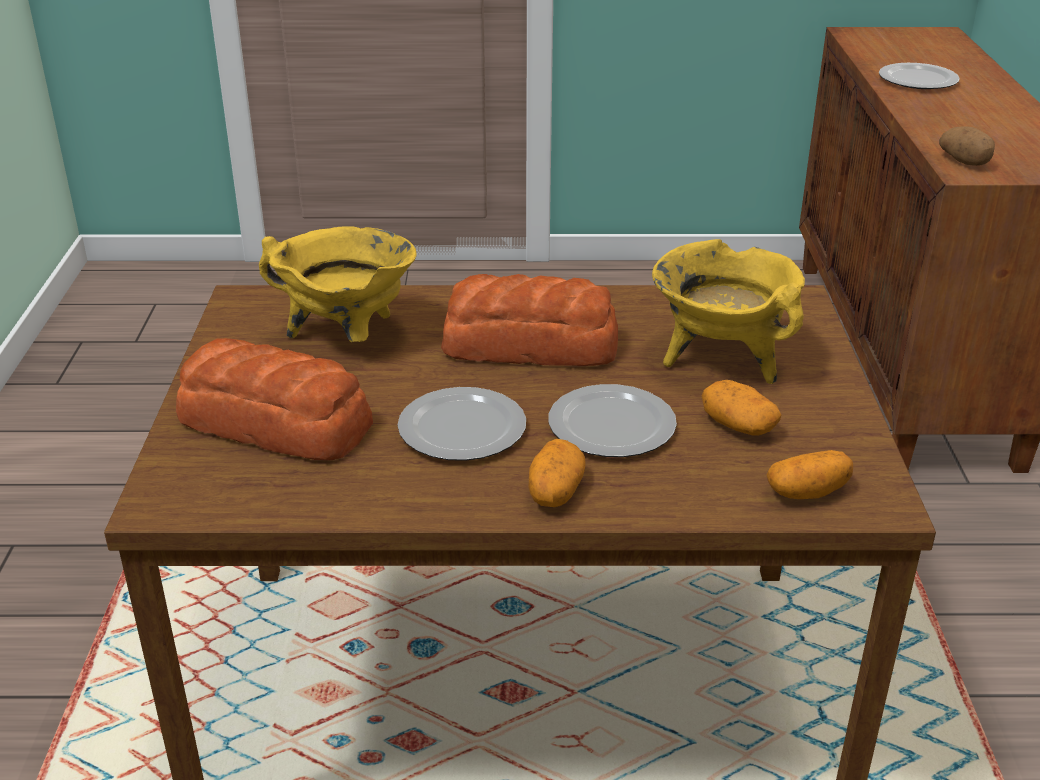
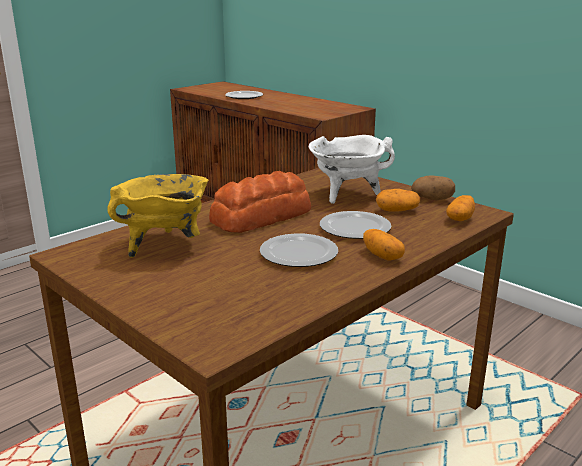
camera: 45 degrees left, 10 degrees down
(276, 423) = (204, 290): bread -> none
(720, 360) = (347, 195): yellow cooking pot -> white cooking pot
(965, 162) = (314, 113): potato -> potato (432, 199)

